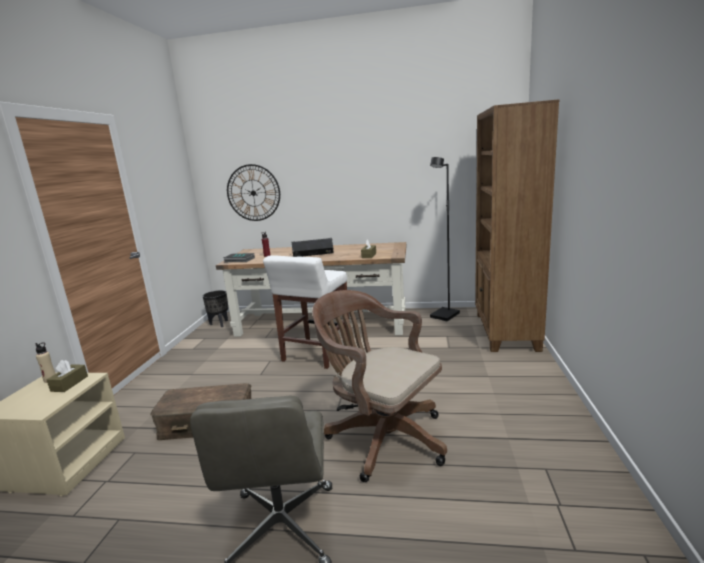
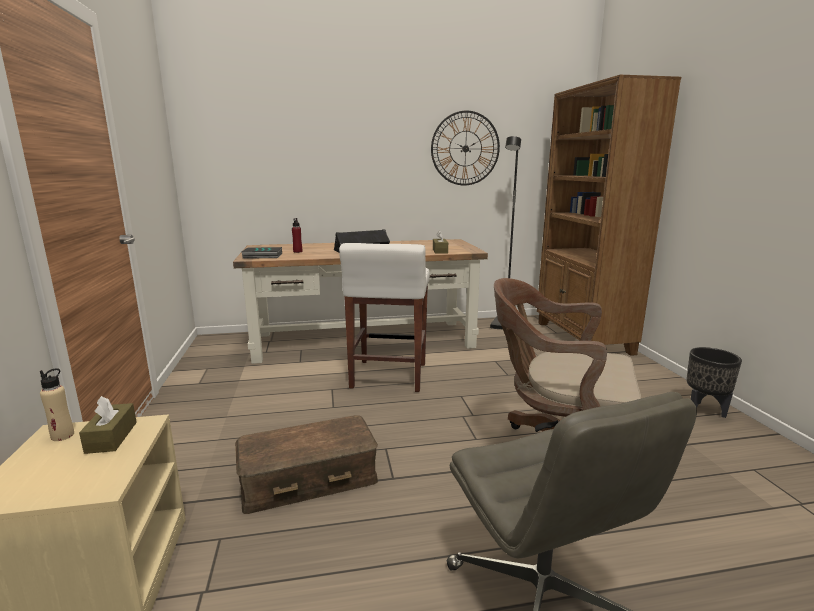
camera: 20 degrees left, 0 degrees up
(220, 324) = (216, 349): black planter -> black planter (704, 410)
(253, 193) = (265, 168): wall clock -> wall clock (465, 148)

